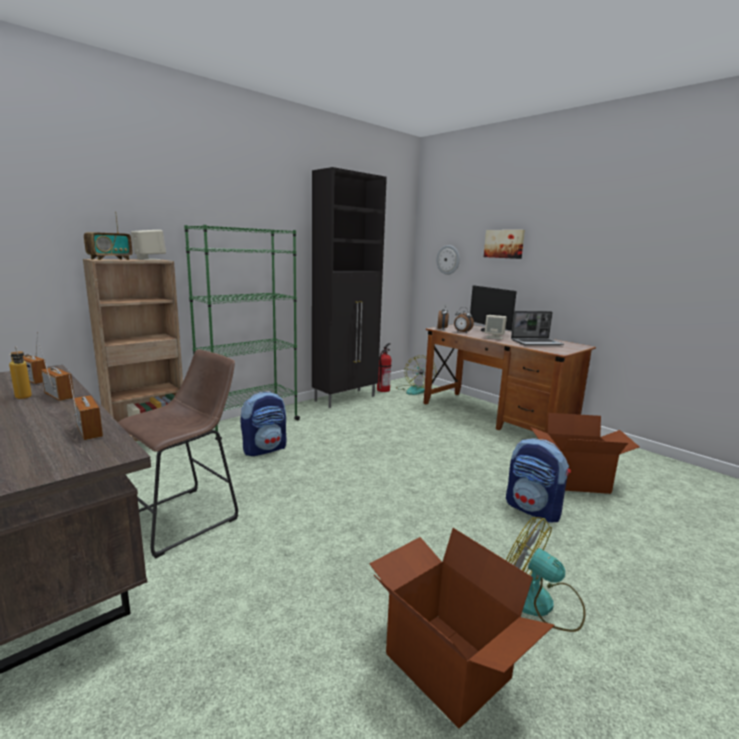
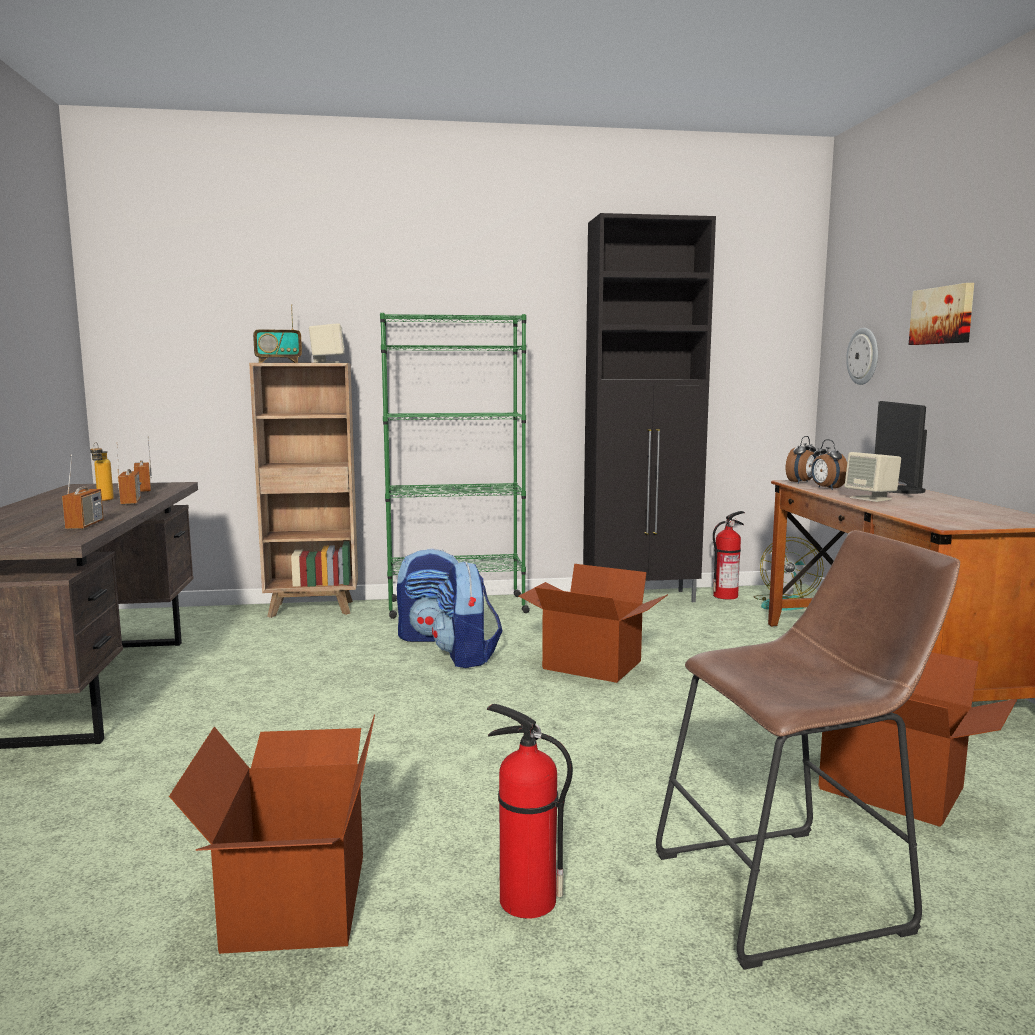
camera: 35 degrees right, 5 degrees down
(185, 517) = (251, 682): brown stool -> brown stool (793, 891)
(378, 447) = (591, 665): none -> cardboard box
(533, 509) = (722, 800): backpack -> backpack (467, 657)
(537, 343) = (945, 511): laptop -> none
(541, 602) = (525, 900): fan -> fire extinguisher

